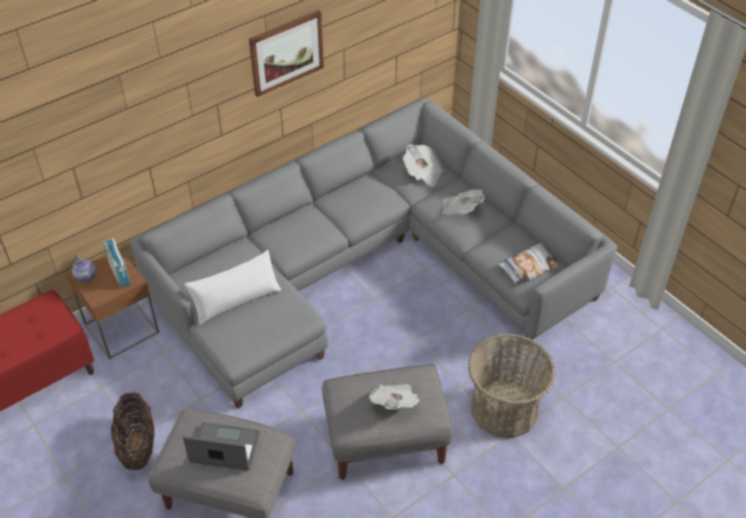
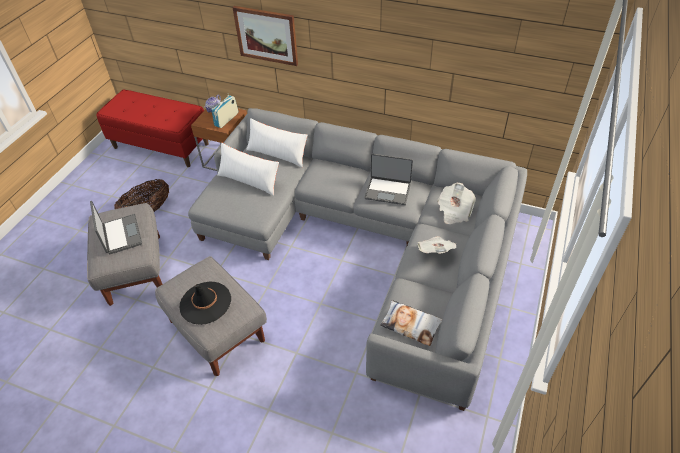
camera: 60 degrees right, 0 degrees up
(214, 259) = (277, 154): none -> white pillow
(286, 52) = (395, 42): picture -> picture (266, 35)
(356, 202) = (388, 191): none -> laptop
(395, 403) = (205, 303): newspaper -> black hat
(504, 409) = (291, 393): basket -> none

